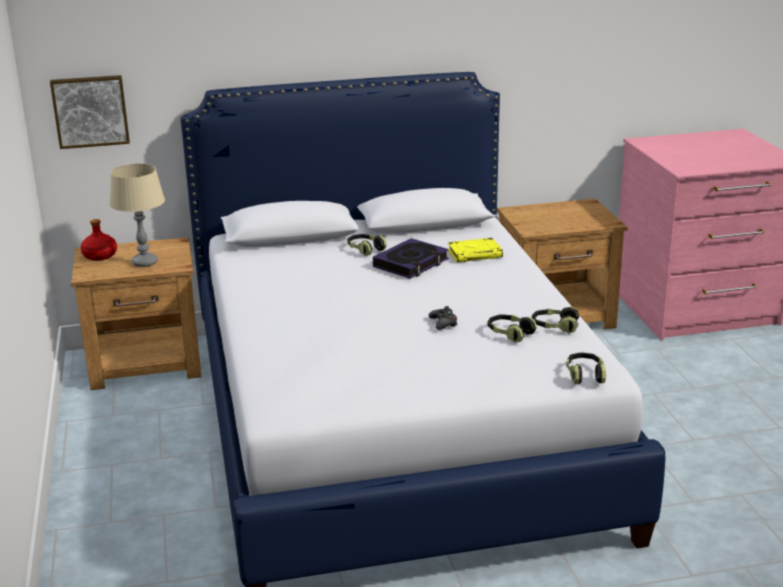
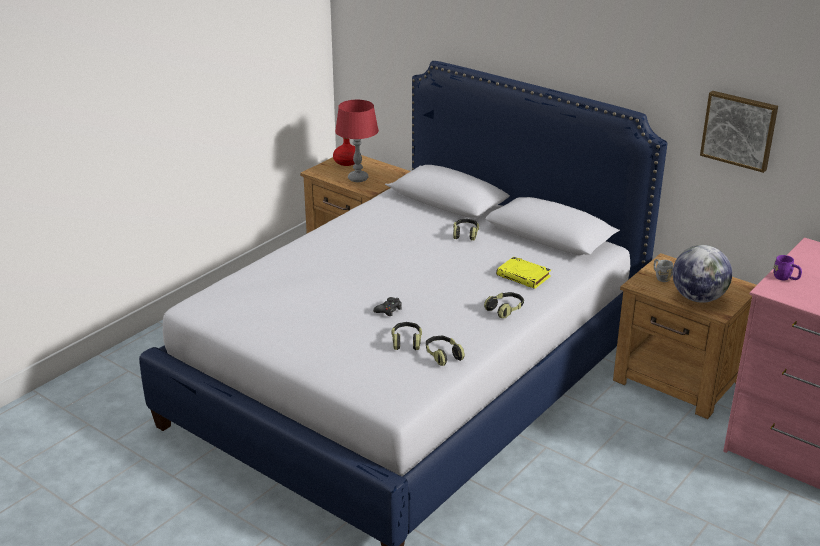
camera: 50 degrees right, 5 degrees up
(90, 111) = (368, 51): picture -> picture (739, 130)
(145, 262) = (358, 178): beige table lamp -> red table lamp
(411, 263) = (468, 259): book -> none
(532, 220) = (660, 277): none -> grey mug
(581, 221) = (698, 298): none -> globe
(585, 375) = (380, 396): headphones -> headphones (505, 309)
(673, 161) = (785, 278): none -> purple mug

